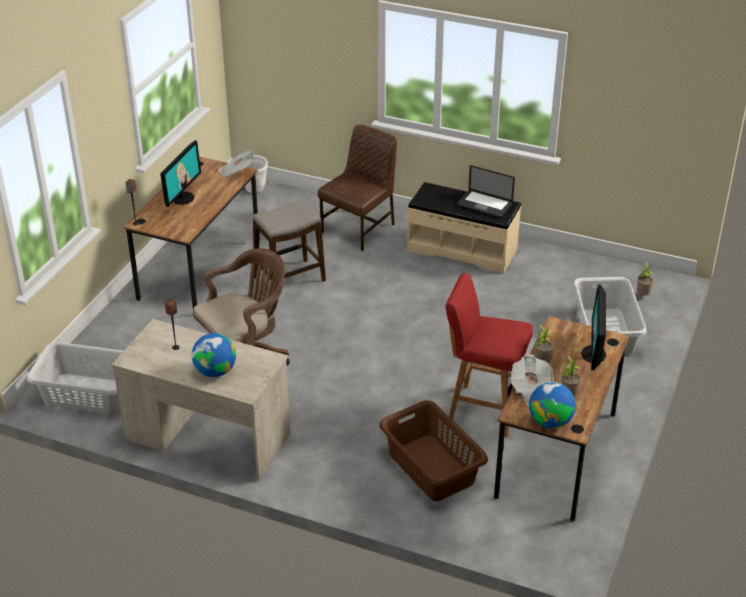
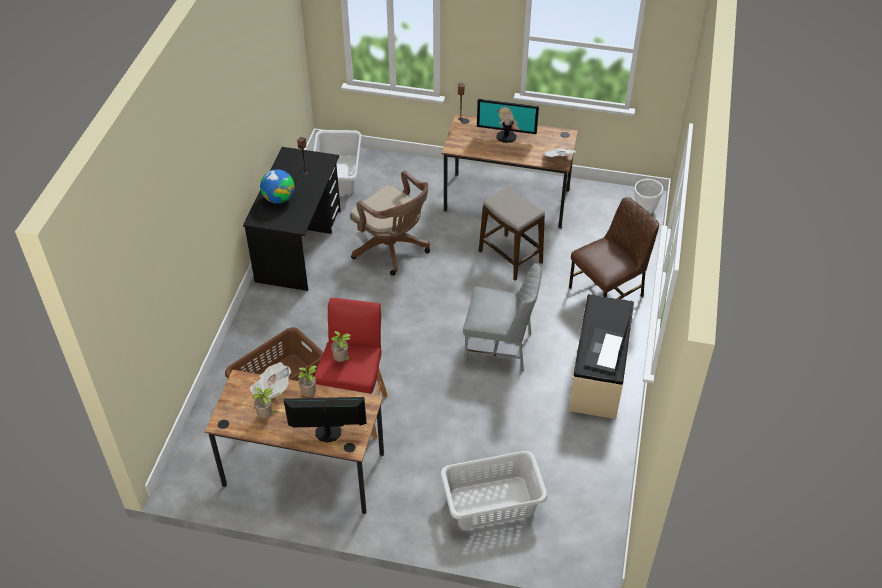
camera: 80 degrees right, 10 degrees up
(207, 437) = (299, 246): beige desk -> black desk
(360, 228) = (608, 292): brown chair -> brown chair turned 60 degrees counterclockwise
(415, 303) = (499, 347): none -> grey chair
(550, 422) = (230, 404): globe -> none
(642, 295) = (566, 536): potted plant -> potted plant (342, 360)

